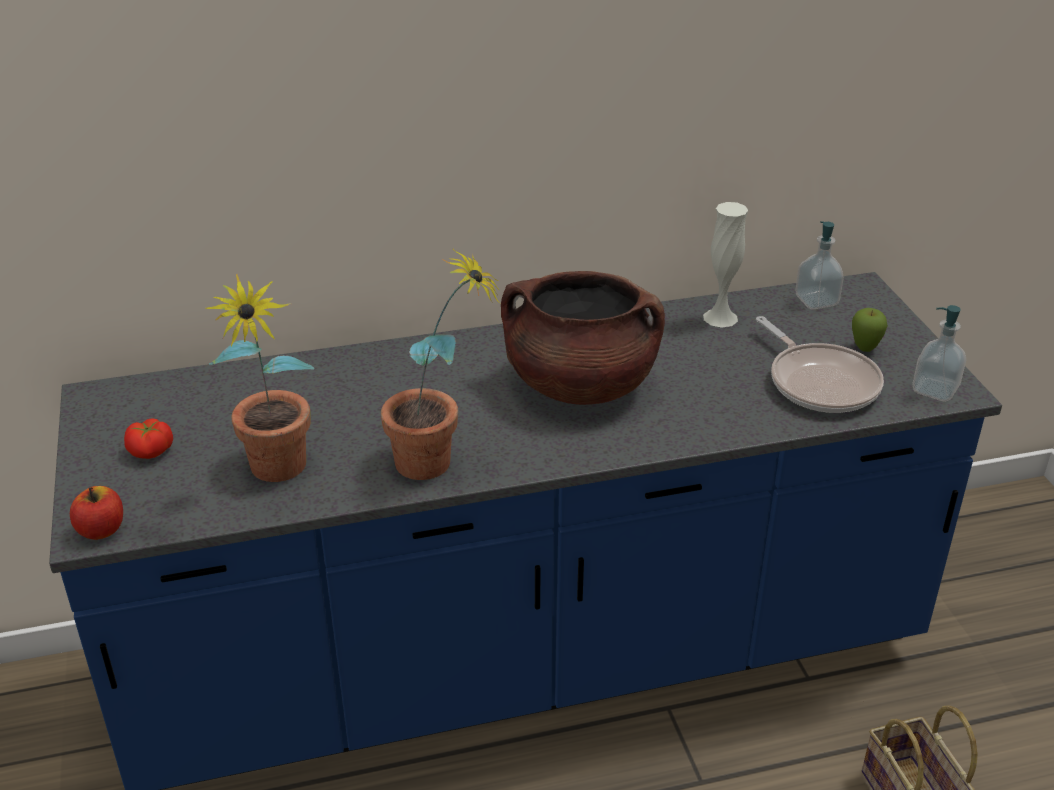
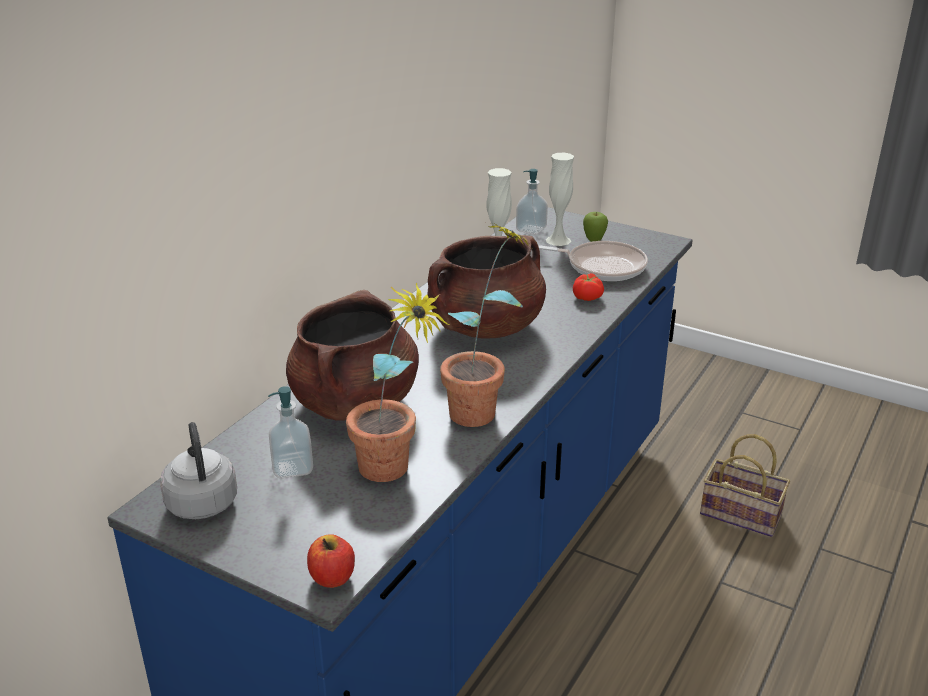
camera: 45 degrees left, 5 degrees down
(126, 410) = (202, 501): none -> grey kettle
(151, 451) = (275, 512): tomato -> tomato (588, 297)
(350, 394) = (355, 403): none -> brown cooking pot
(825, 328) = (558, 240): none -> white vase
(934, 390) = (656, 245): soap dispenser -> soap dispenser (292, 468)

